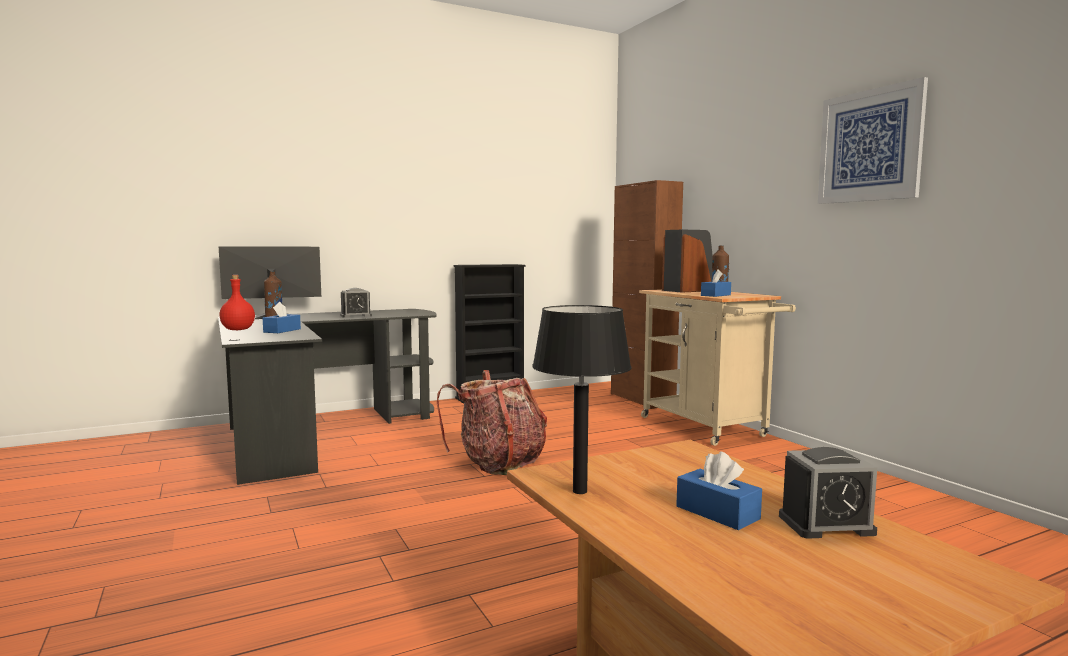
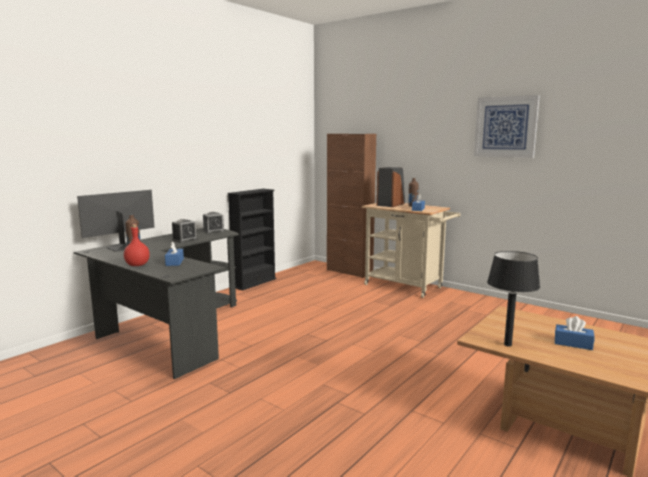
camera: 25 degrees left, 5 degrees up
(498, 463) = (323, 330): backpack -> none
(826, 524) = (614, 340): alarm clock -> alarm clock (213, 231)

